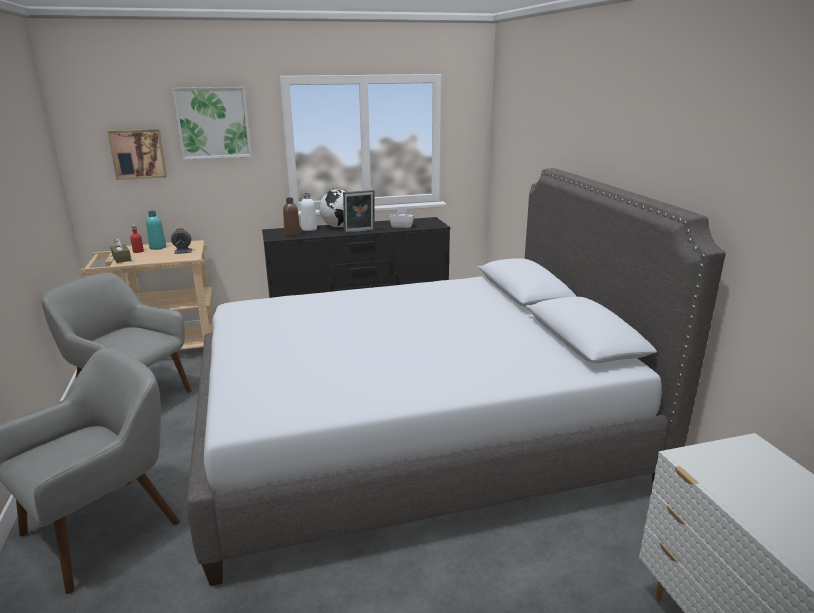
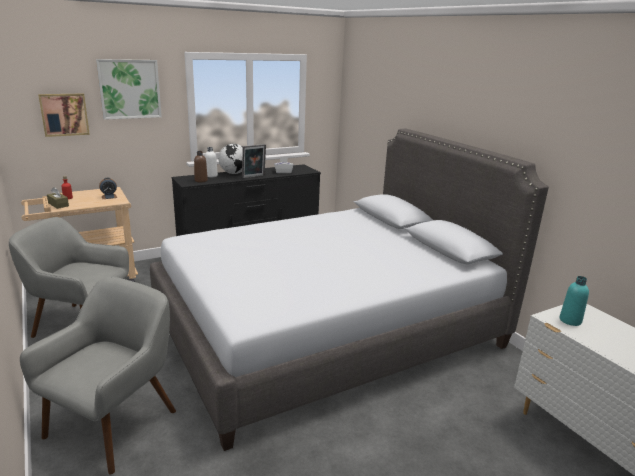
camera: 15 degrees left, 0 degrees up
(158, 247) = (83, 194): turquoise bottle -> turquoise bottle (570, 320)

